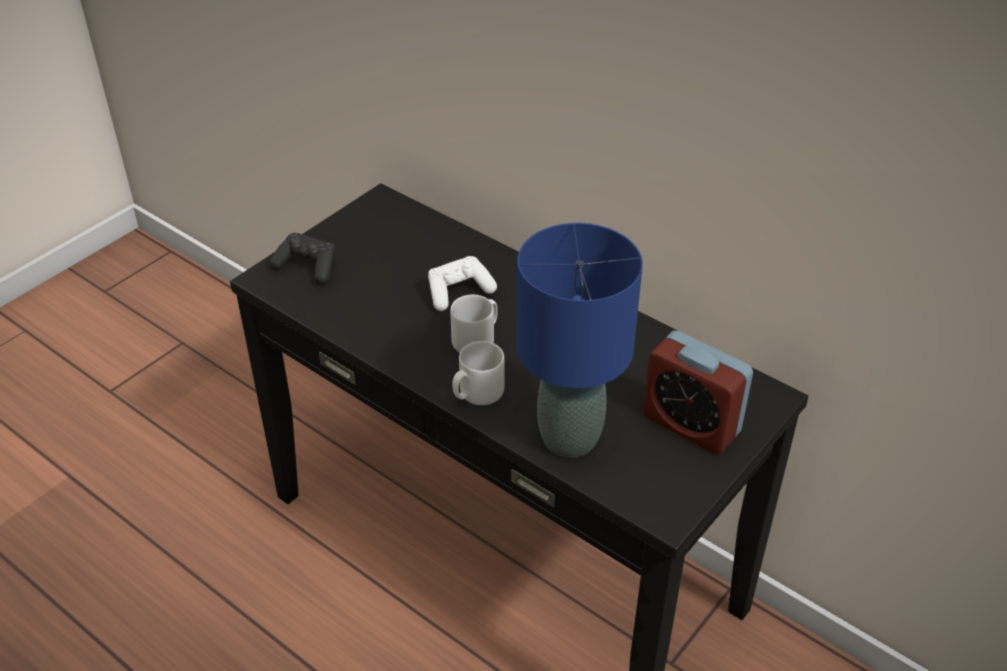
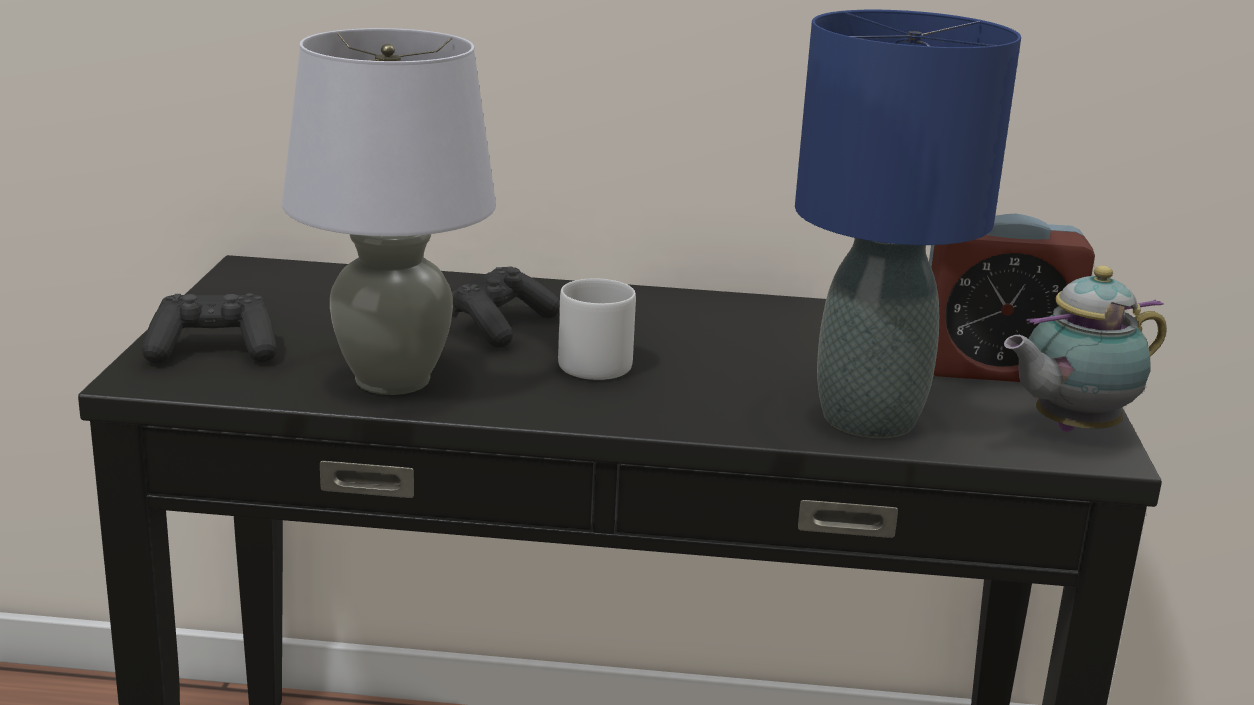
camera: 35 degrees left, 20 degrees down
(367, 319) = (393, 380): none -> grey table lamp
(458, 292) = (502, 326): white game controller -> black game controller
(477, 393) = (676, 411): grey mug -> none
(672, 490) = (1069, 429): none -> teapot

